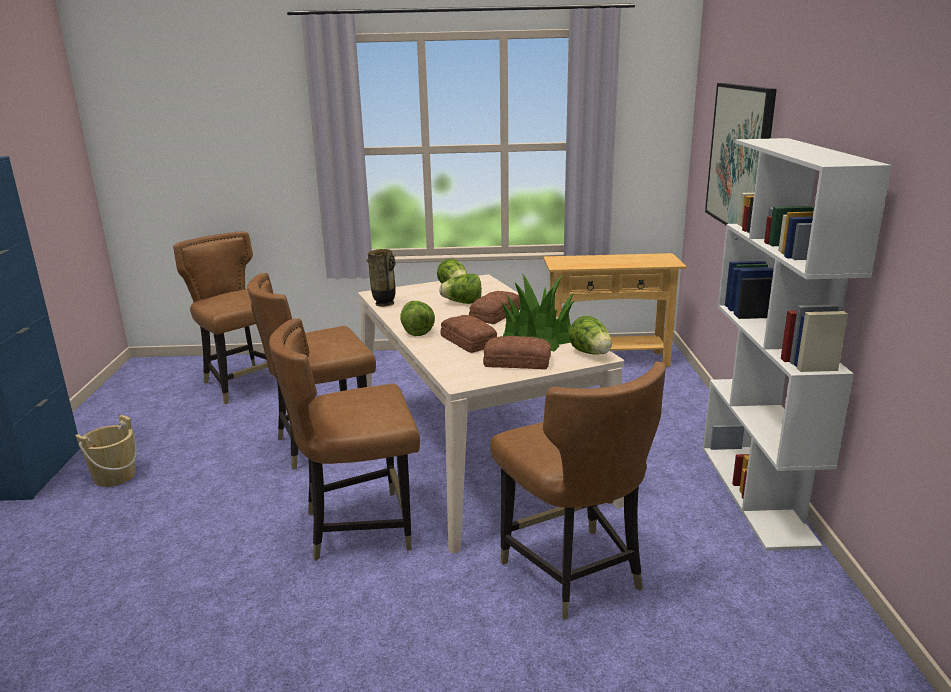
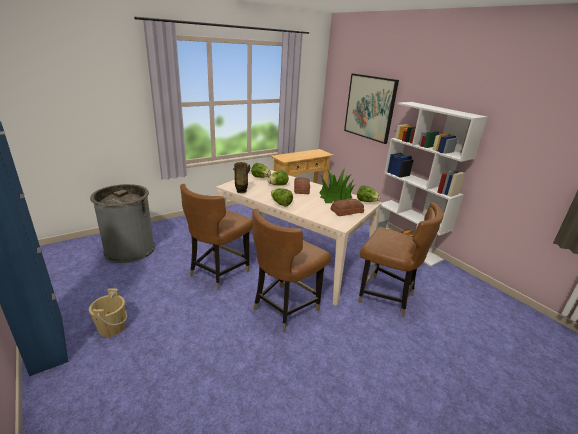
camera: 35 degrees left, 5 degrees up
(245, 383) = (129, 249): brown chair -> grey trash can
(468, 342) = (312, 205): bread -> none

